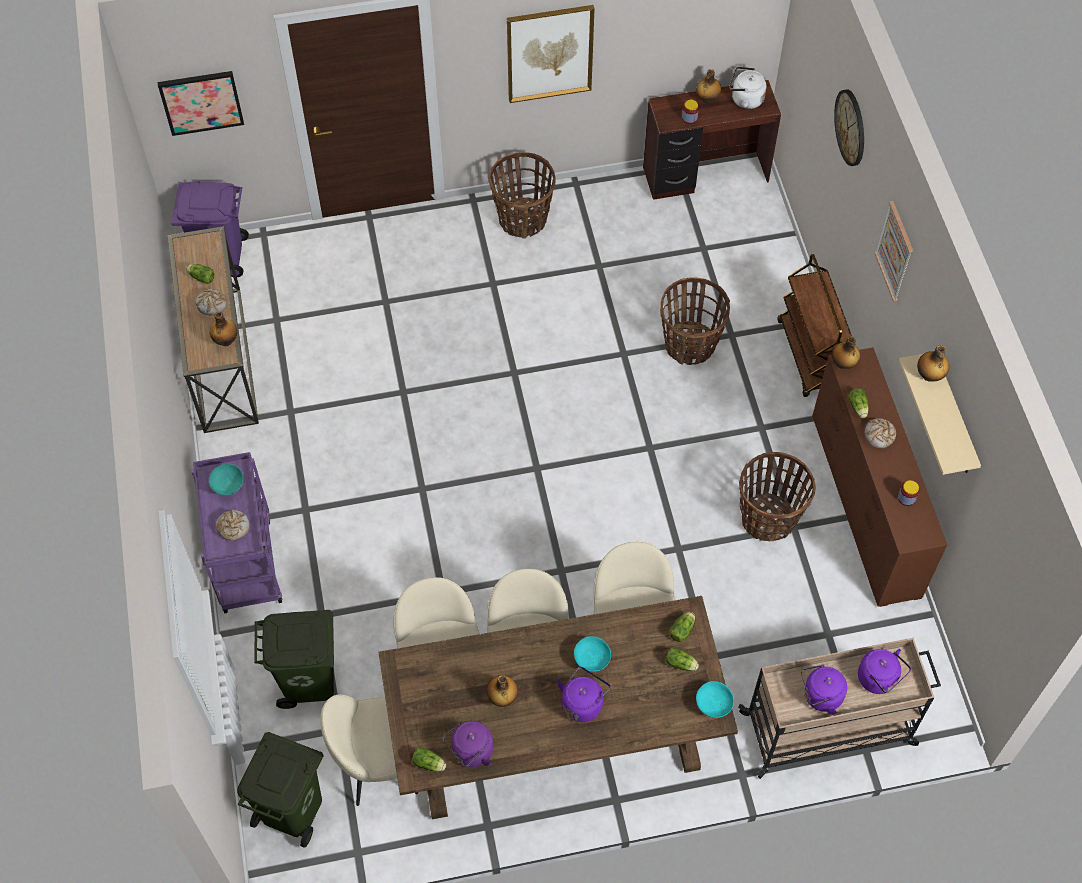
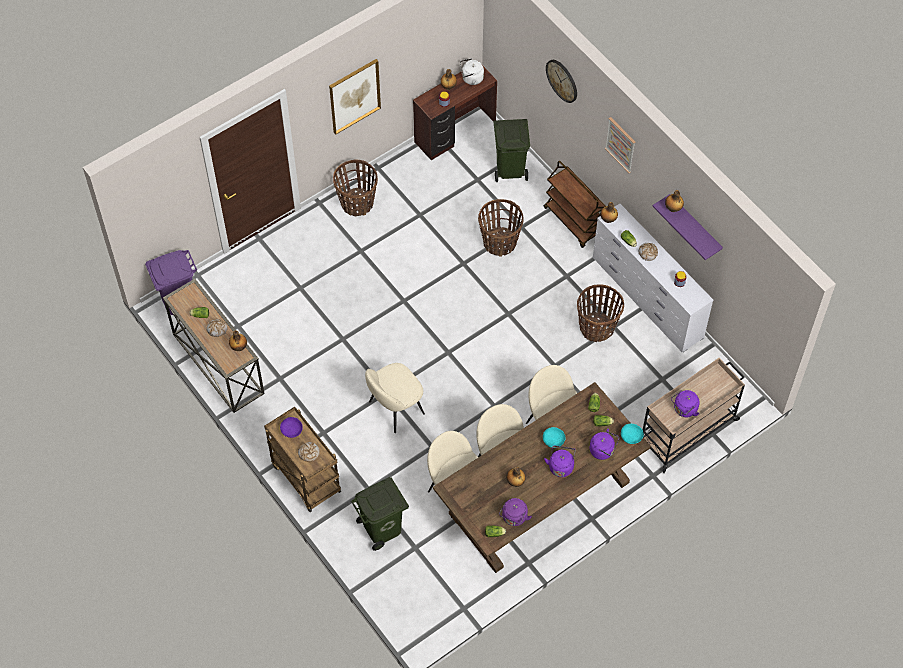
camera: 25 degrees left, 0 degrees up
(201, 102) = (159, 205): picture -> none
(228, 485) = (291, 431): turquoise bowl -> purple bowl
(245, 562) = (305, 478): purple cart -> brown cart
(293, 810) = (414, 602): green trash can -> green trash can (511, 169)
(378, 764) = (448, 557): beige chair -> beige chair (395, 408)
(864, 505) = (647, 298): brown dresser -> white dresser
(879, 679) = (711, 387): purple kettle -> purple kettle (603, 450)
(953, 417) = (694, 227): beige shelf -> purple shelf

